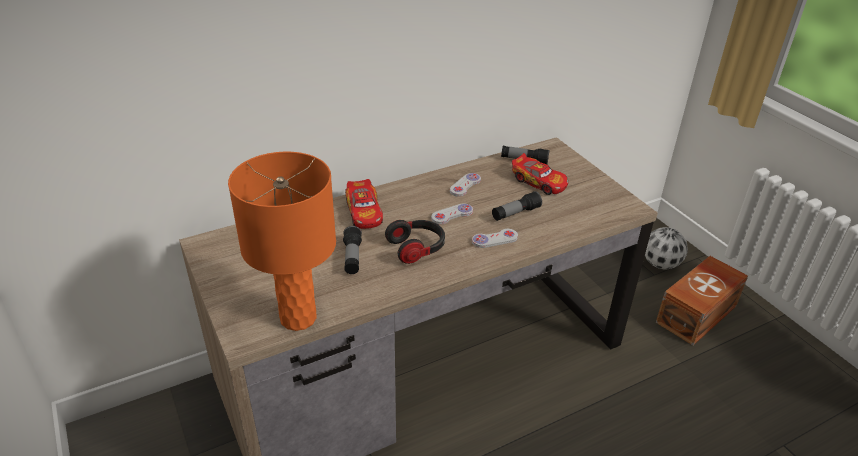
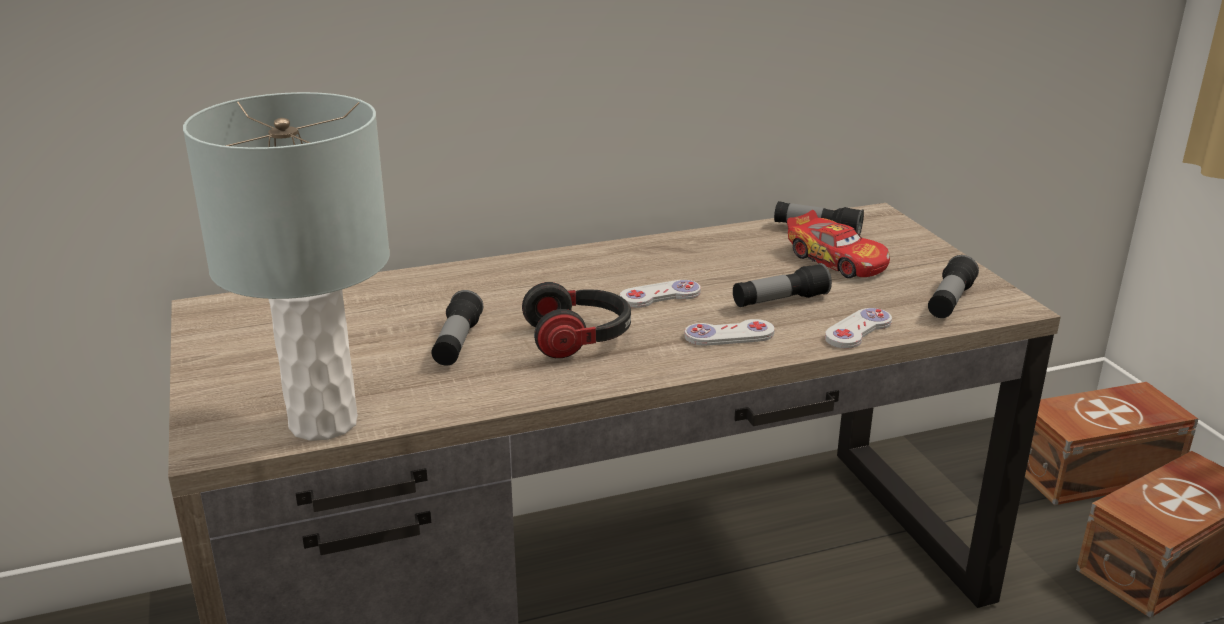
camera: 10 degrees right, 10 degrees down
(299, 318) = (324, 423): orange table lamp -> grey table lamp
(364, 212) = (502, 283): toy car -> none
(465, 186) = (697, 258): white game controller -> white game controller (858, 330)
(601, 207) = (949, 301): none -> flashlight
(661, 264) = (1098, 472): football -> brown storage box

